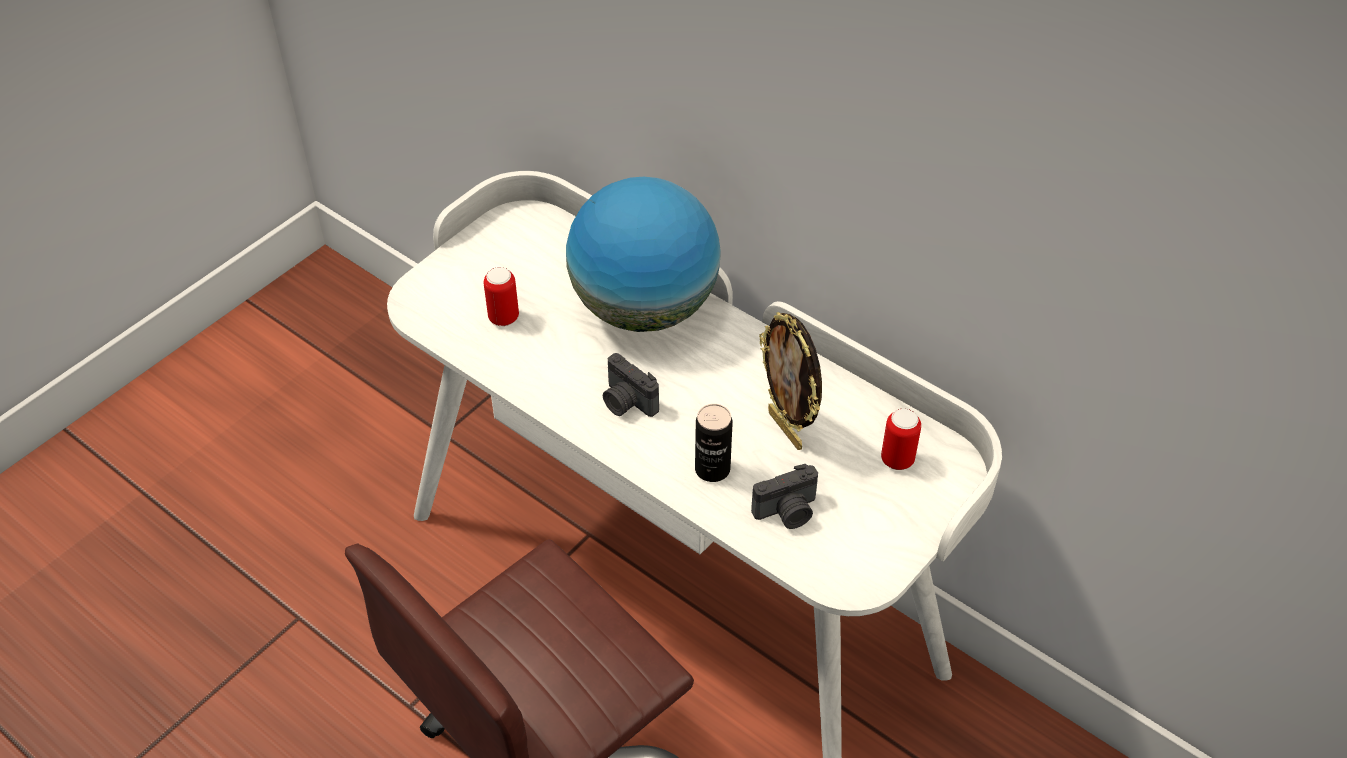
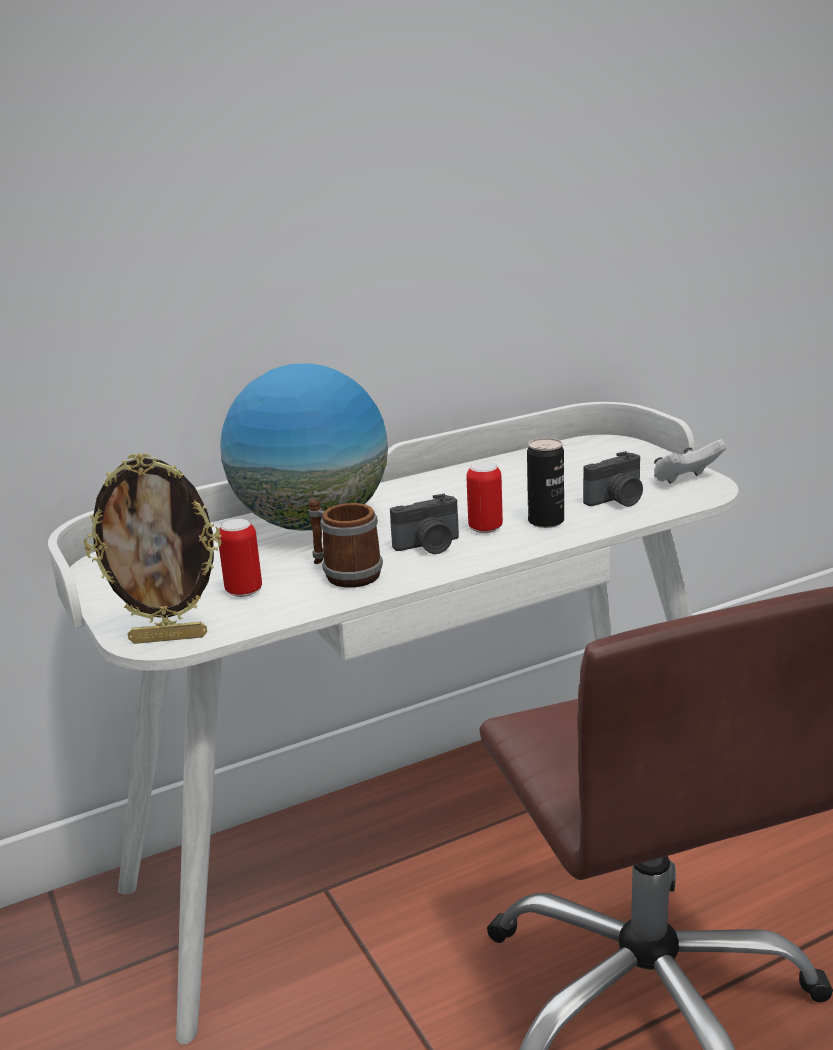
camera: 65 degrees left, 25 degrees down
(554, 366) = (344, 573): none -> mug
(787, 429) = (521, 488): picture frame -> picture frame (169, 637)
(787, 512) = (617, 500): camera -> camera turned 60 degrees clockwise
(869, 559) = (686, 480): none -> white game controller
(897, 460) = (585, 458): can -> can (485, 528)

